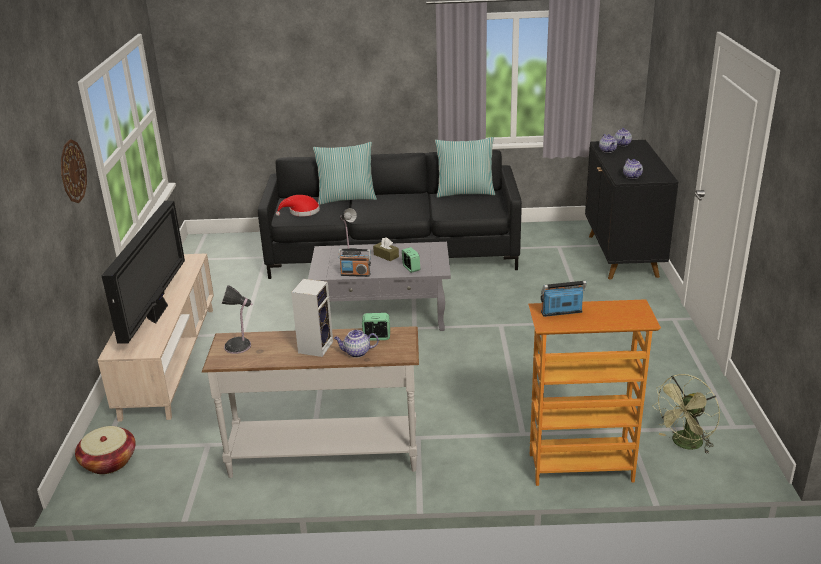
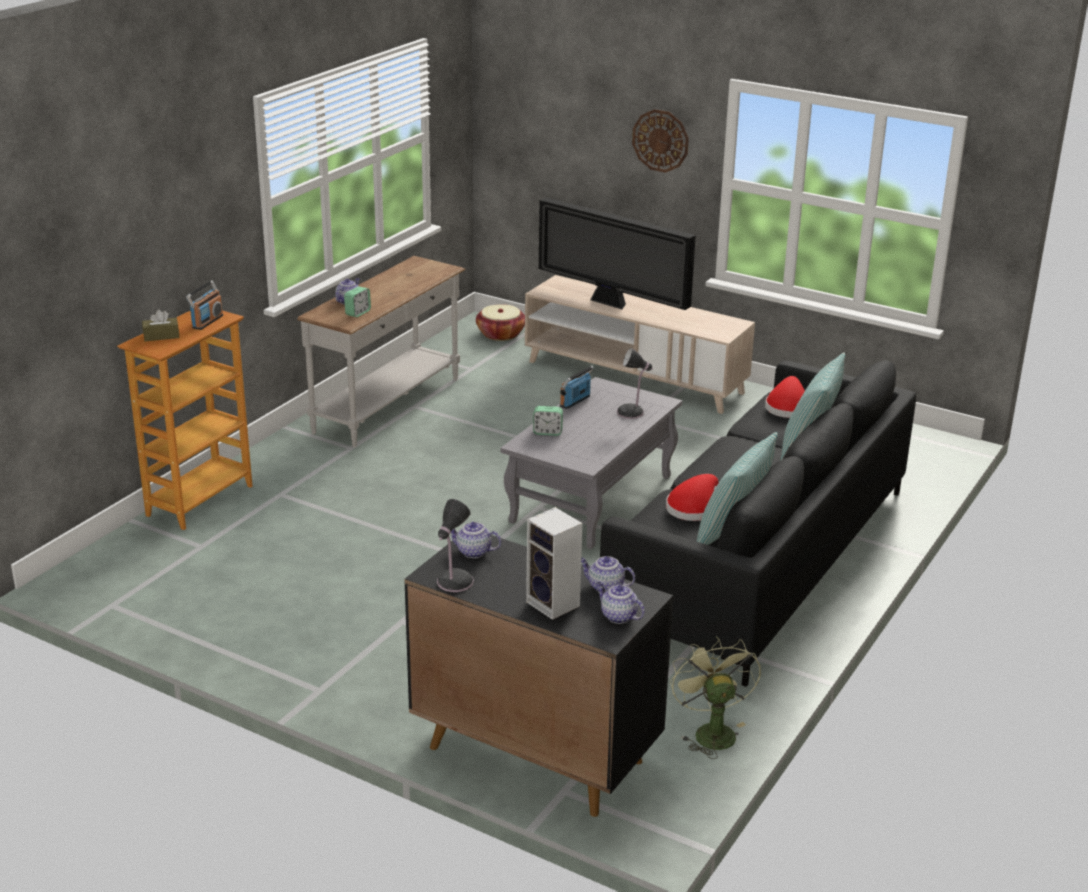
camera: 120 degrees right, 0 degrees up
(239, 346) = (427, 270): table lamp -> table lamp (453, 583)
(315, 346) = (382, 291): speaker -> speaker (555, 604)
(386, 256) = (600, 429): brown tissue box -> brown tissue box (161, 336)
(453, 205) = (693, 507): none -> red hat
(684, 444) = (139, 564): green fan -> green fan (710, 731)

